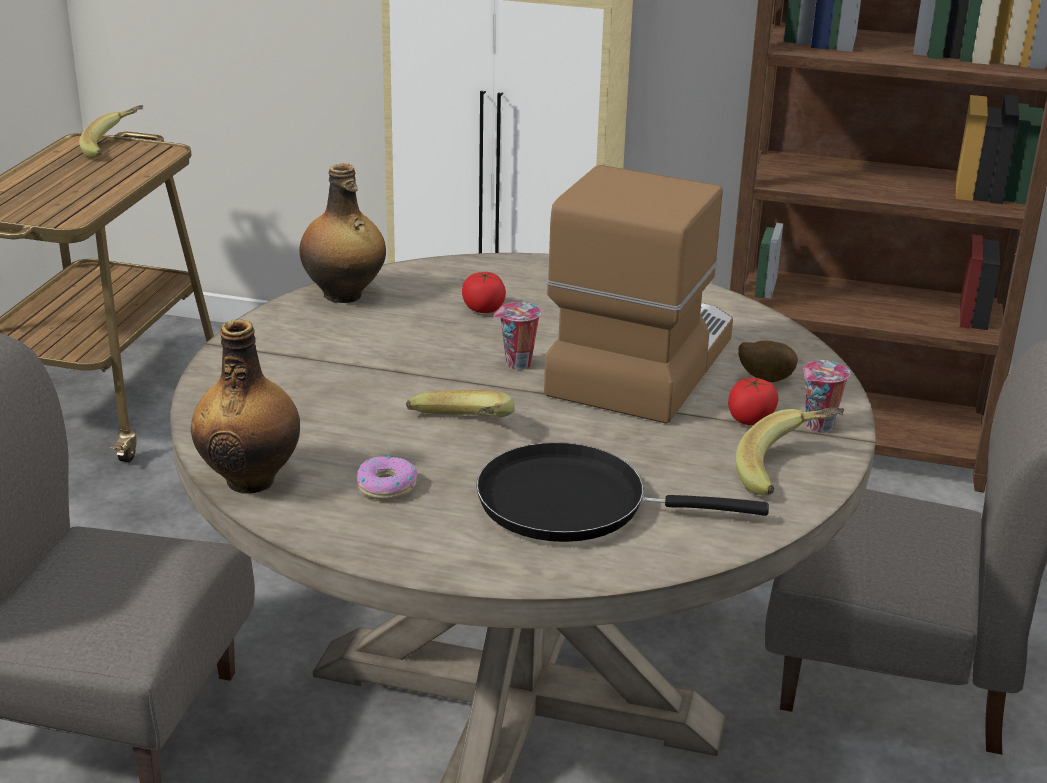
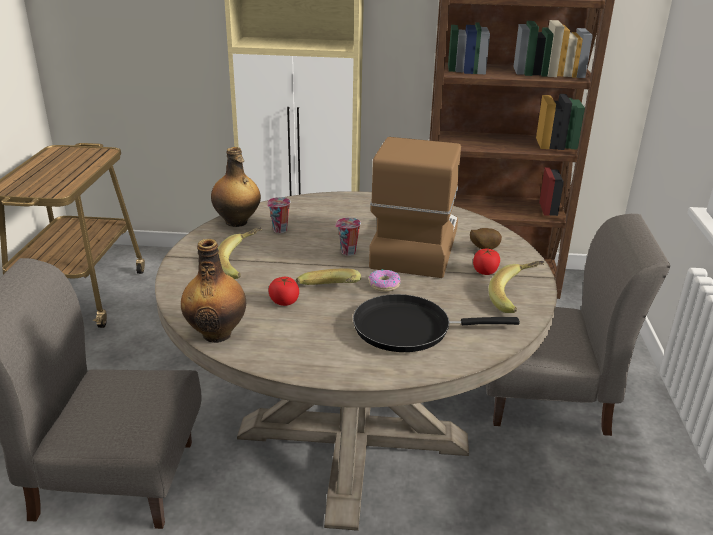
camera: 10 degrees left, 0 degrees up
(115, 148) = (76, 152): banana -> banana (242, 266)
(386, 486) = (298, 329): donut -> donut (384, 285)
(484, 309) = (318, 223): tomato -> tomato (284, 302)
(818, 427) = (522, 272): cup -> cup (279, 230)

